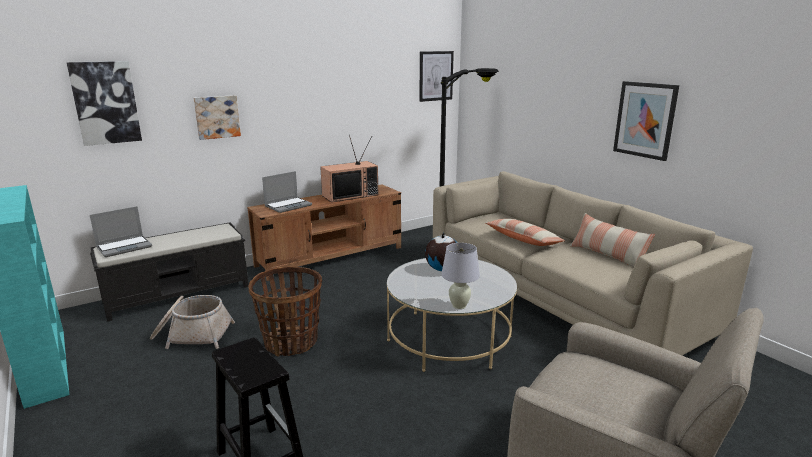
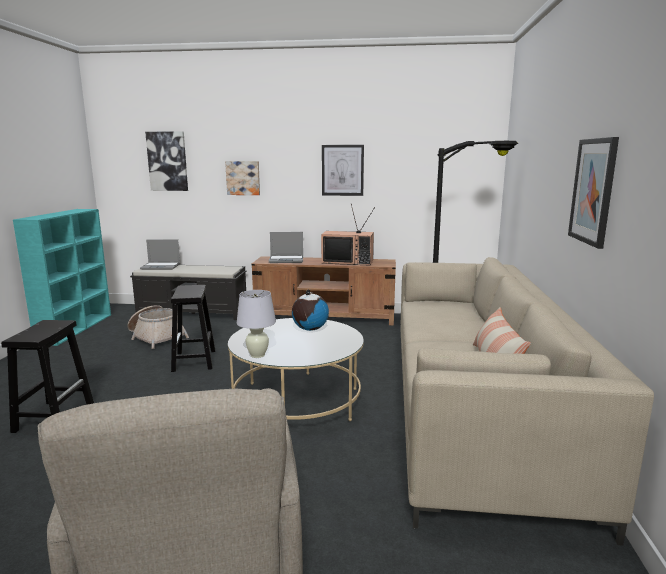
camera: 40 degrees right, 5 degrees down
(291, 342) = (194, 361): basket -> black stool
(436, 76) = (471, 153): picture -> picture (342, 170)
(523, 240) = (435, 327): pillow -> none

